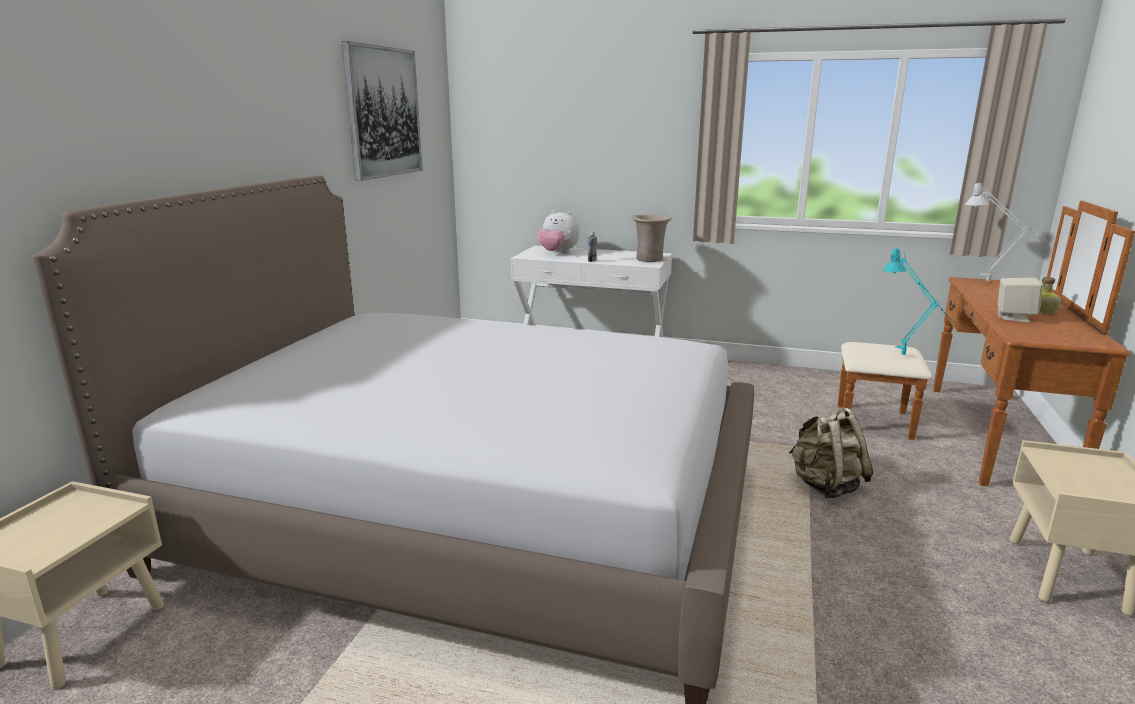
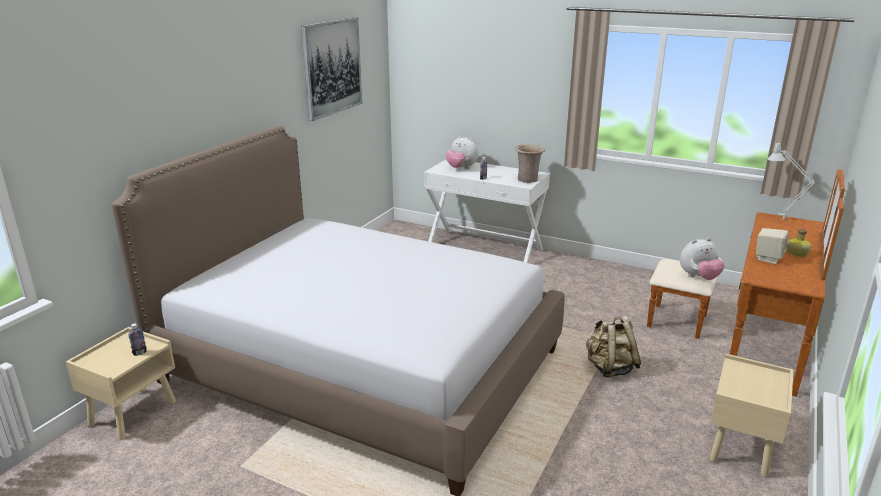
camera: 10 degrees right, 5 degrees up
(92, 522) = (139, 353): none -> bottle
(908, 357) = (698, 277): turquoise table lamp -> plush toy

